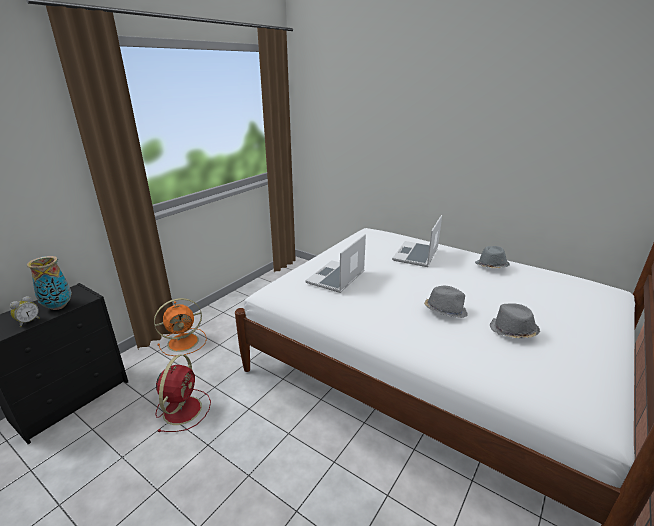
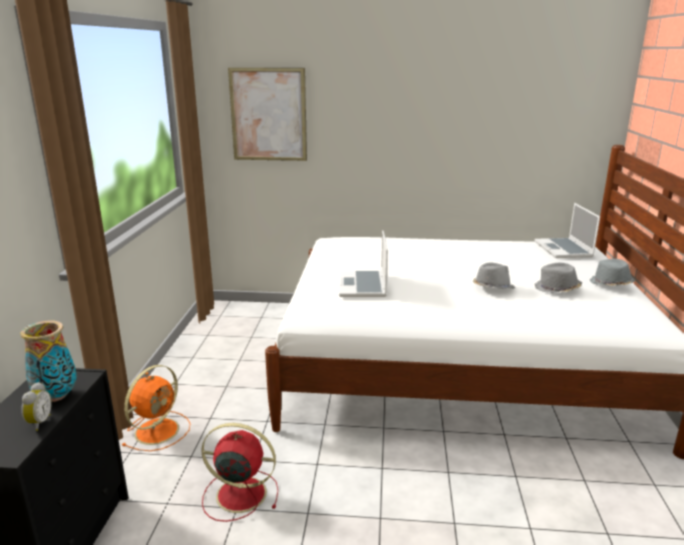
camera: 30 degrees left, 5 degrees down
(183, 408) = (239, 494): red fan -> red fan turned 60 degrees counterclockwise
(341, 122) = (268, 115): none -> picture
(416, 255) = (412, 251): laptop -> laptop (564, 249)
(491, 266) = (485, 246): grey hat -> grey hat (610, 284)

